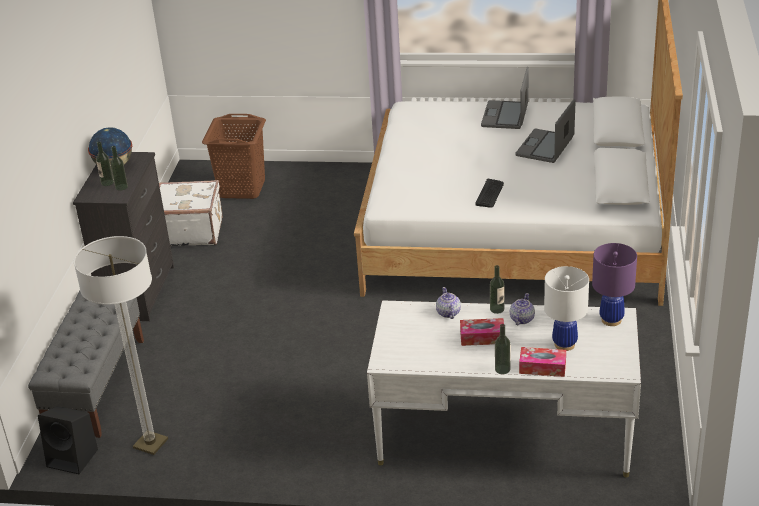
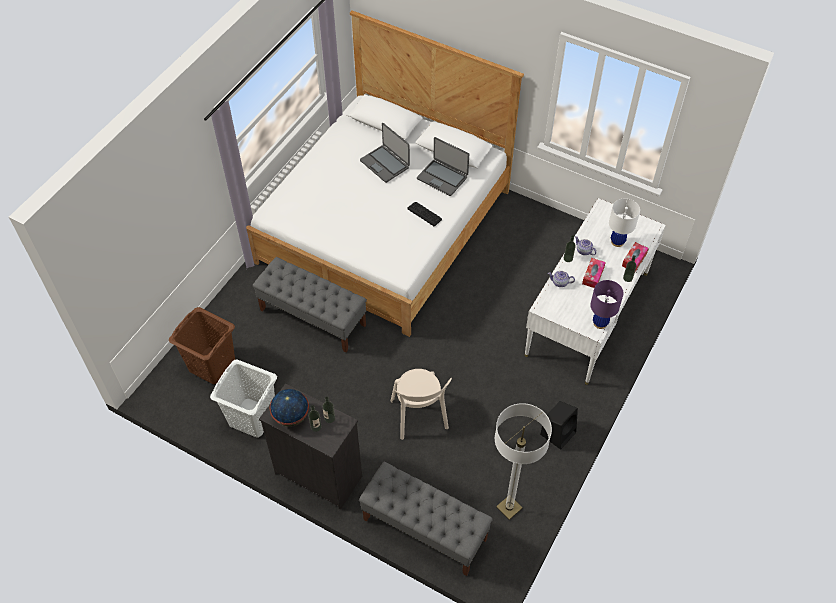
camera: 70 degrees left, 20 degrees up
(74, 458) = (502, 561): black speaker -> black speaker (558, 432)
(190, 231) = (252, 418): white suitcase -> white laundry basket
(248, 337) = (419, 417): none -> beige chair
(343, 225) = (313, 318): none -> grey bench
(505, 116) = (327, 166): laptop -> laptop (442, 177)
(611, 320) = (604, 212): purple table lamp -> purple table lamp (600, 323)

